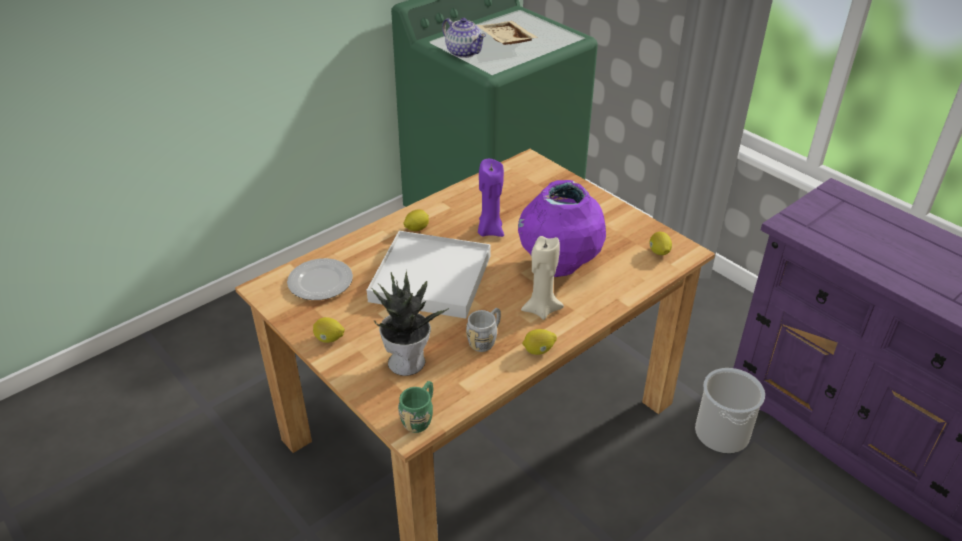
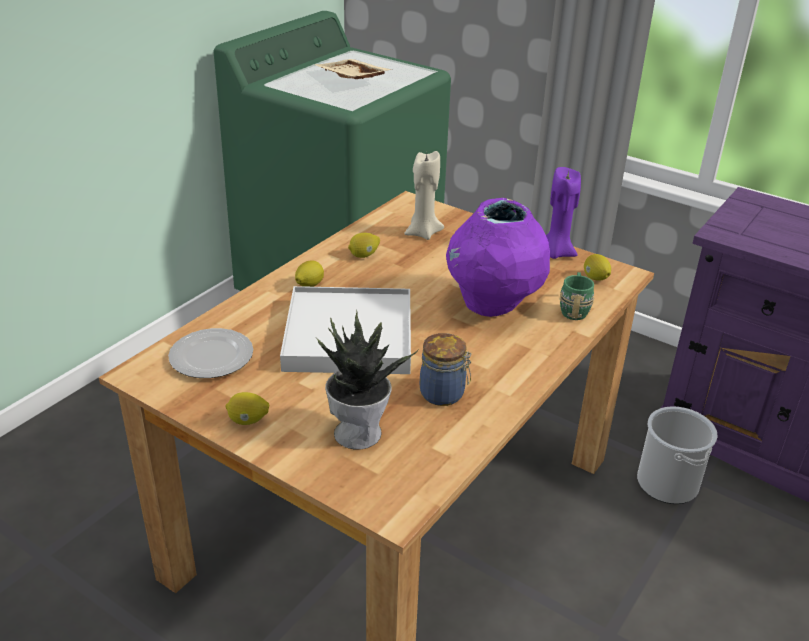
camera: 15 degrees left, 5 degrees down
(420, 417) = (402, 495): green mug -> green mug (574, 309)
(464, 52) = (309, 92): teapot -> none
(486, 339) = (444, 394): grey mug -> jar
(489, 231) = (397, 277): purple candle -> purple candle (556, 253)
(538, 350) = (511, 397): lemon -> lemon (364, 255)
(541, 309) = (493, 352): beige candle -> beige candle (423, 233)

